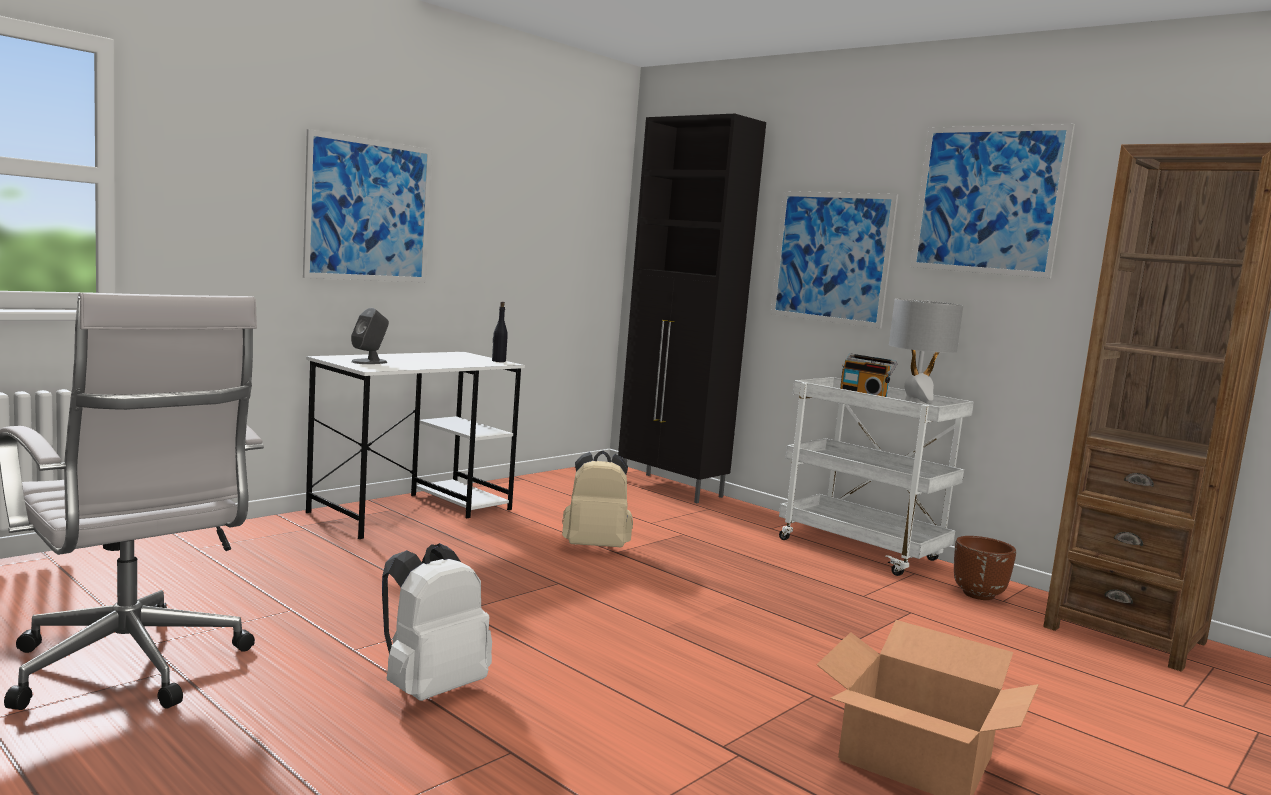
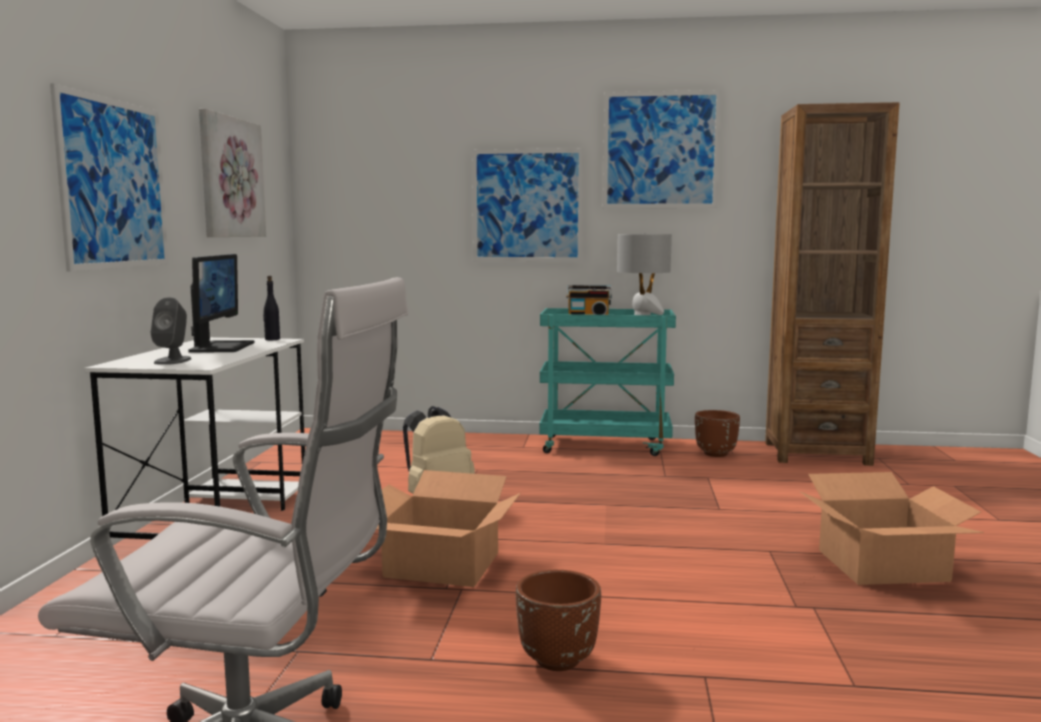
camera: 35 degrees left, 0 degrees up
(430, 689) = (557, 660): white backpack -> brown planter
(440, 359) = (221, 347): none -> monitor
(493, 594) = (442, 565): none -> cardboard box
(529, 210) = (230, 178): none -> picture
(671, 488) = (397, 437): black cabinet -> none
(863, 551) = (606, 445): white cart -> turquoise cart

